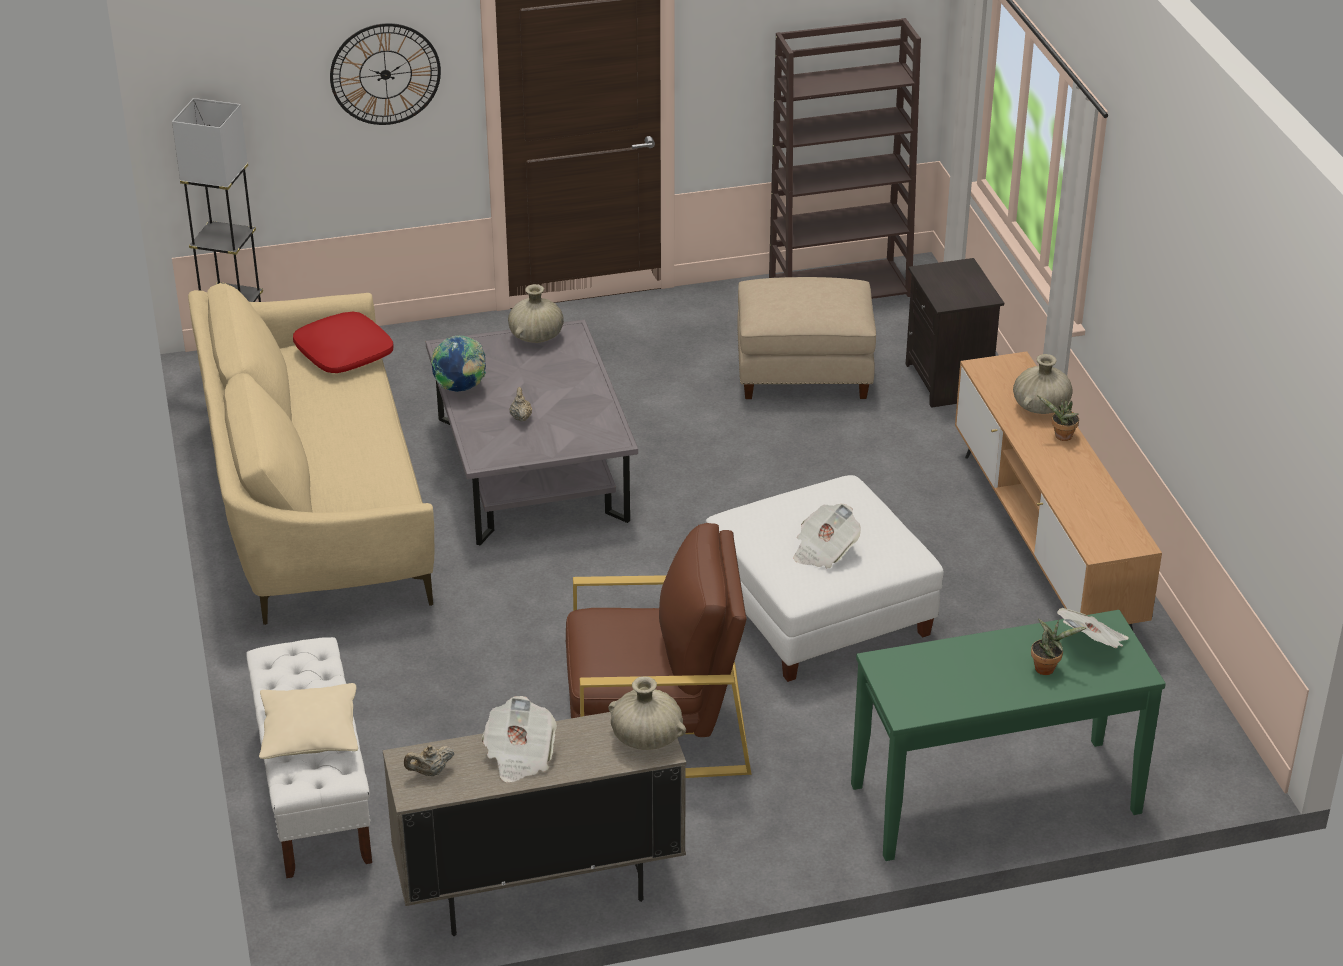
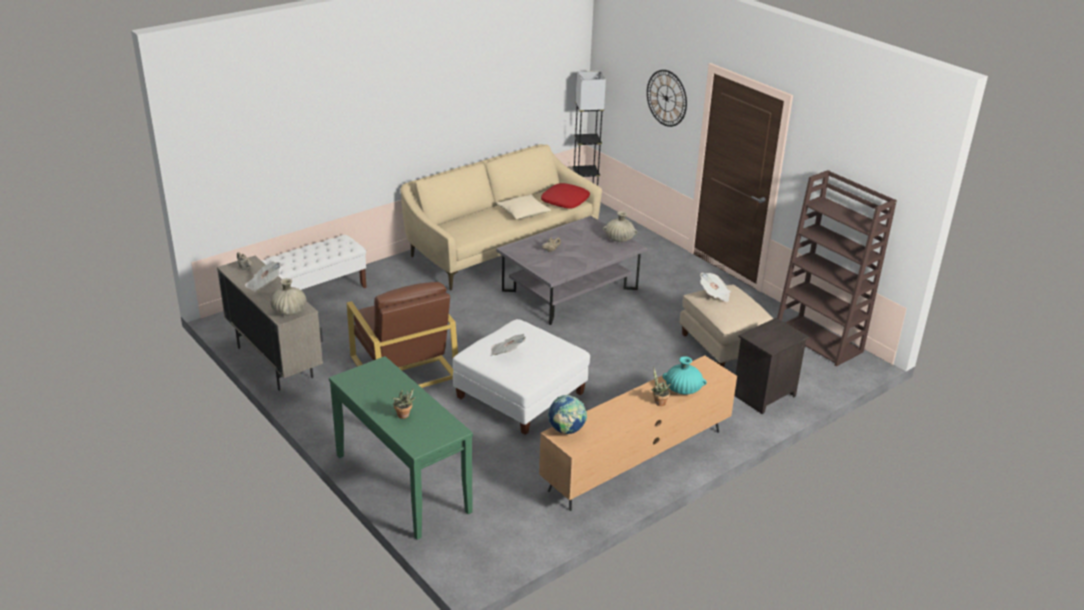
camera: 65 degrees right, 5 degrees down
(310, 733) = (297, 258): beige pillow -> beige pillow (523, 213)
(460, 388) = (560, 231): globe -> globe (566, 431)
(1041, 407) = (683, 390): beige vase -> turquoise vase
(1092, 643) = (435, 427): newspaper -> newspaper (714, 295)

